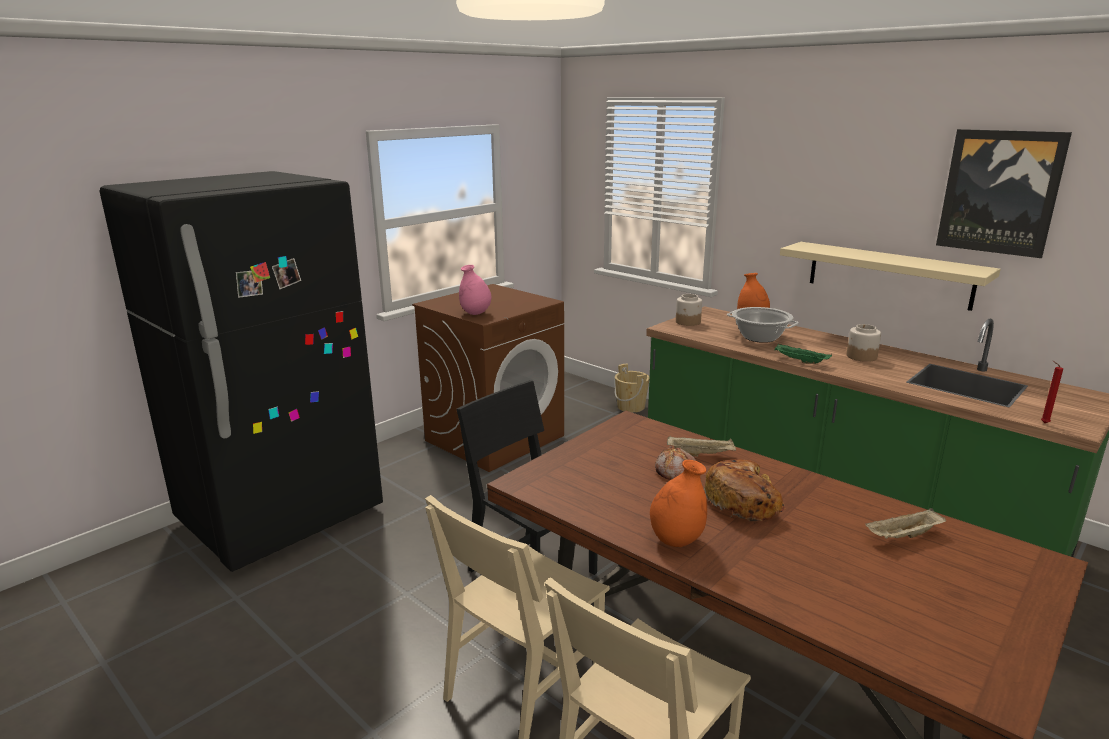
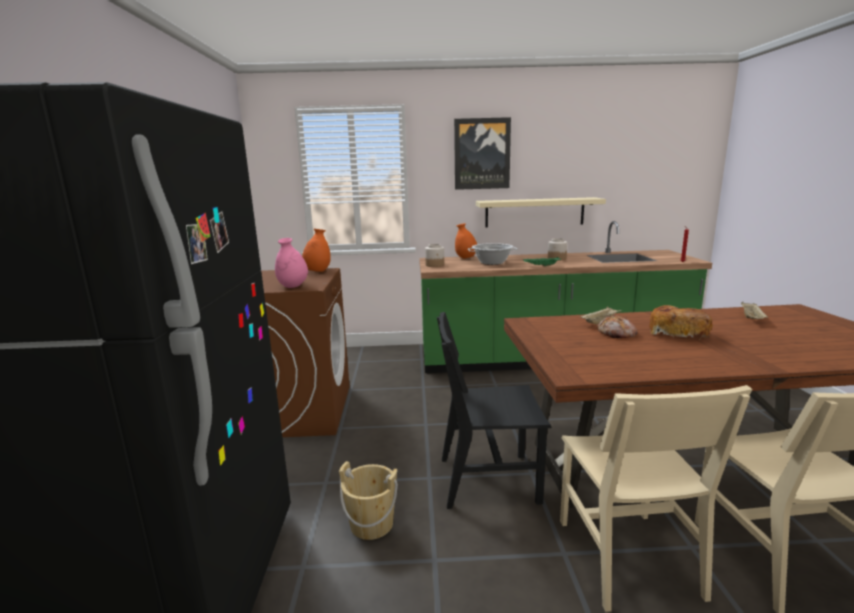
camera: 45 degrees left, 5 degrees down
(631, 407) = (362, 354): beige bucket -> beige bucket (371, 524)
(676, 540) = (715, 361): orange vase -> orange vase (318, 271)
(1000, 192) = (588, 154): picture -> picture (482, 154)

